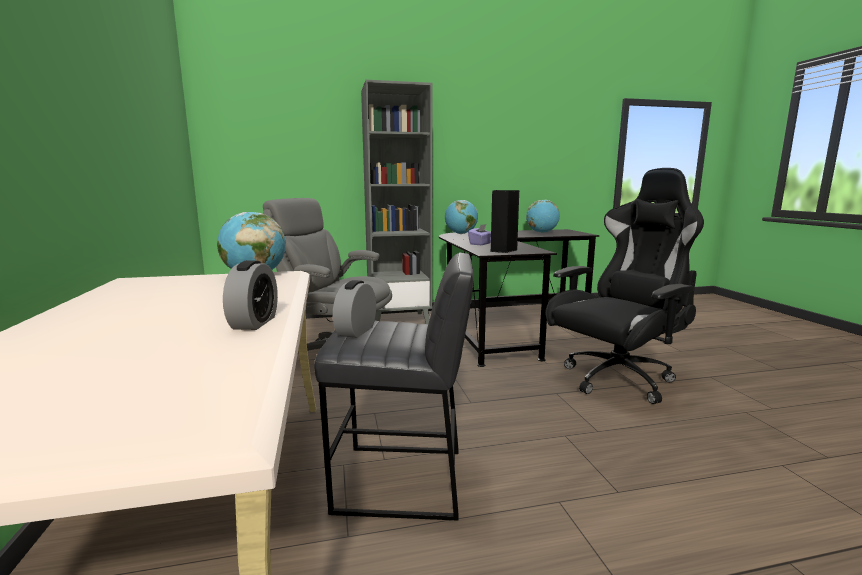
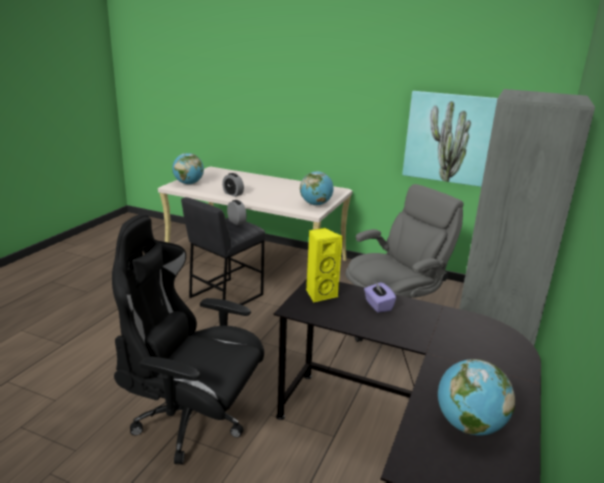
camera: 125 degrees right, 10 degrees up
(152, 156) = (450, 138): none -> picture
(460, 234) = (500, 339): globe -> globe (188, 183)
(501, 250) = (320, 294): black speaker -> yellow speaker
(613, 382) = (196, 423): black office chair -> black office chair turned 105 degrees clockwise

